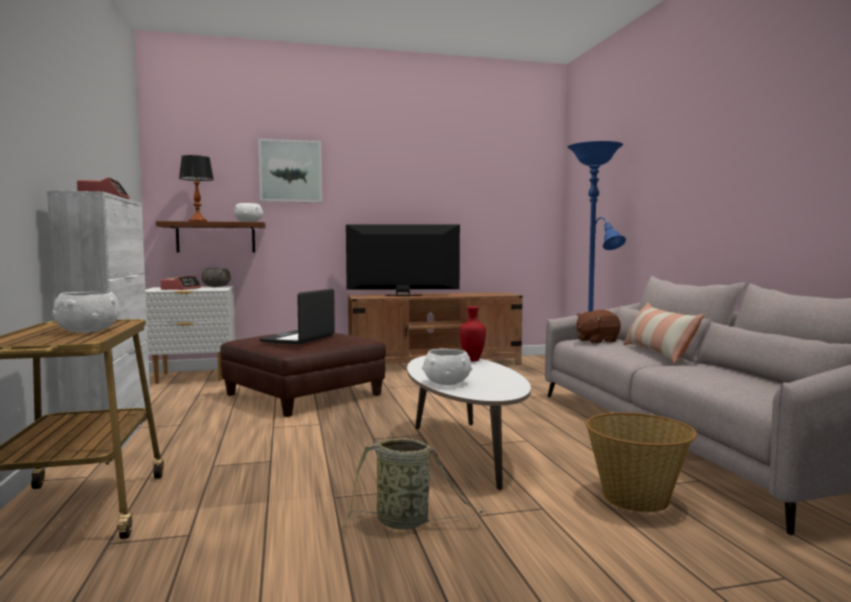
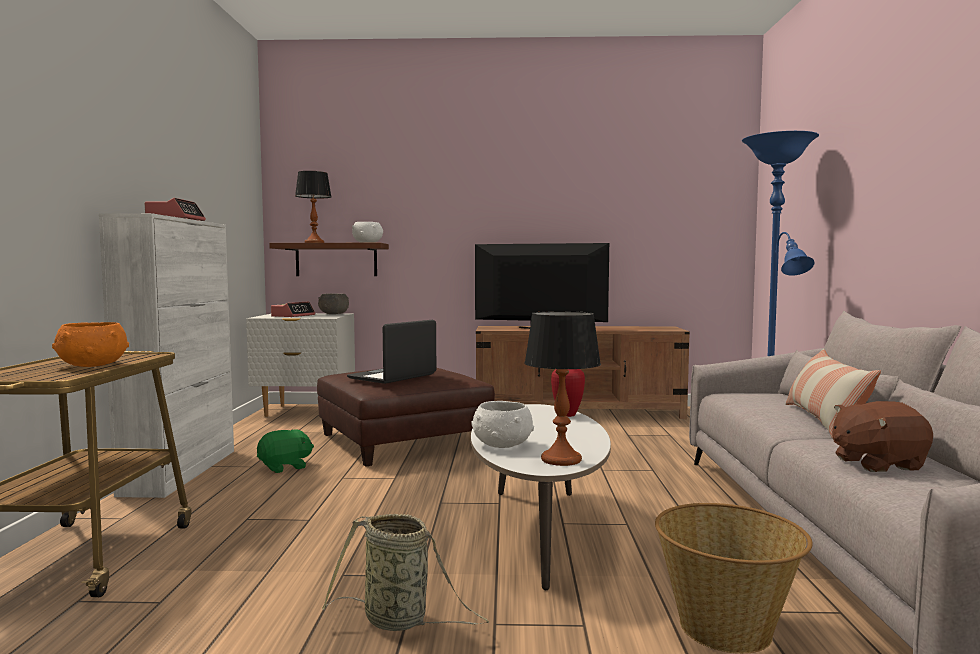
camera: 15 degrees right, 0 degrees up
(87, 331) = (91, 365): white bowl -> orange bowl
(213, 423) = (285, 467): none -> green plush toy
(290, 171) = (416, 184): picture -> none
(501, 390) = (560, 459): none -> table lamp
(596, 341) = (753, 397): brown plush toy -> brown plush toy (877, 463)

